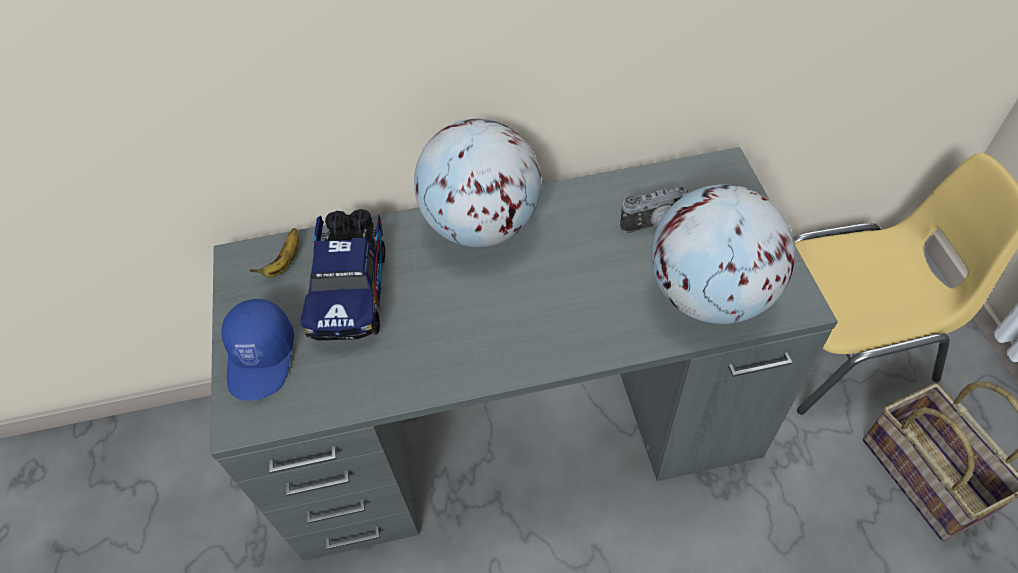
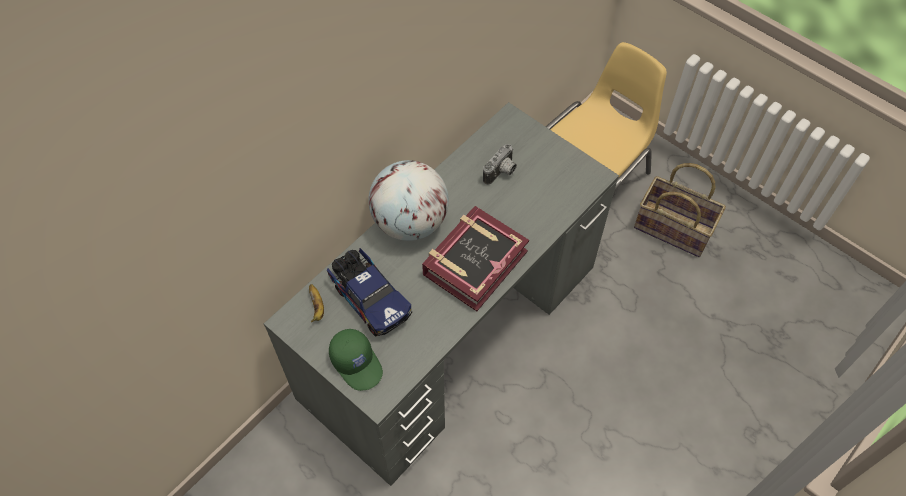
camera: 40 degrees left, 5 degrees up
(262, 358) = (357, 363): blue cap -> green cap
(520, 321) = (474, 262): none -> book
(710, 295) = (554, 195): globe -> none

